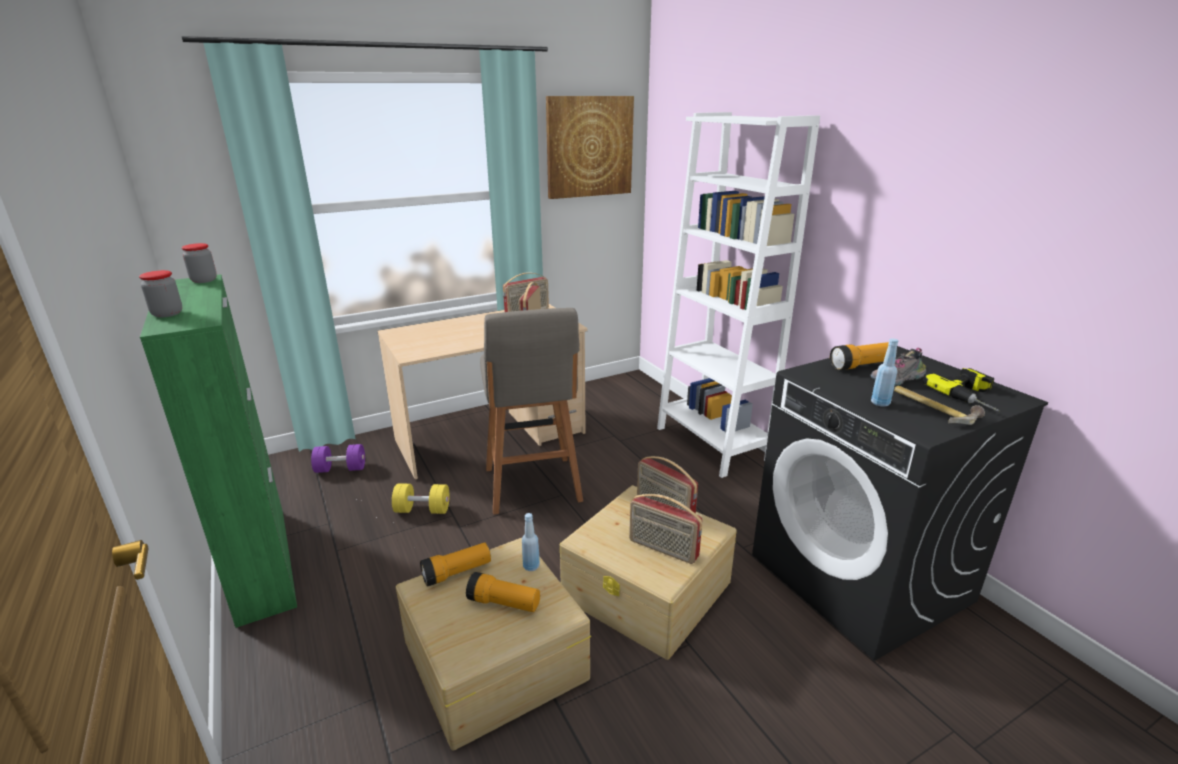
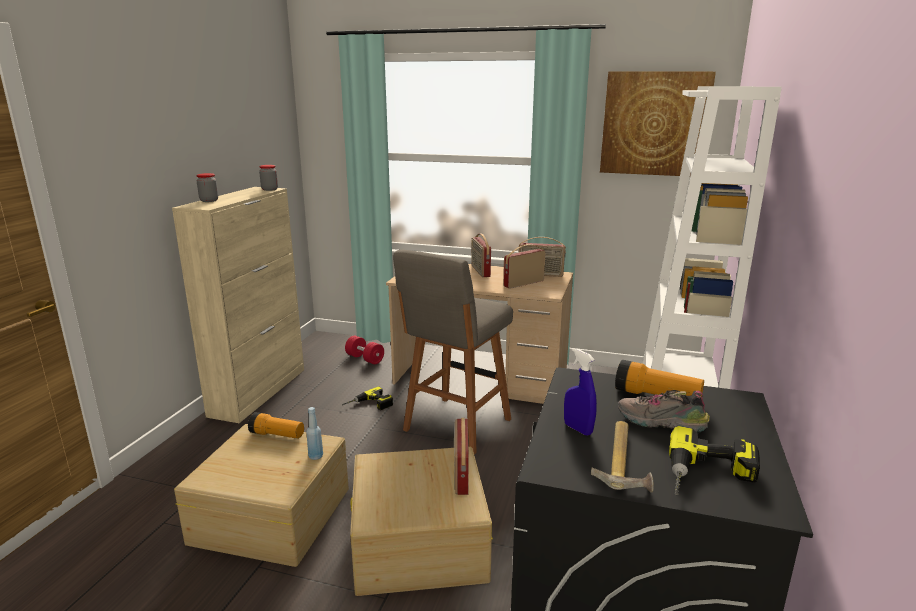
camera: 45 degrees right, 5 degrees down
(262, 562) = (259, 391): green cabinet -> beige cabinet
(340, 469) = (365, 359): purple dumbbell -> red dumbbell
(422, 510) = (369, 405): yellow dumbbell -> power drill
(504, 603) = (267, 466): flashlight -> none
(662, 549) = (407, 499): radio -> radio (480, 271)
(880, 403) = (578, 429): blue bottle -> blue spray bottle

